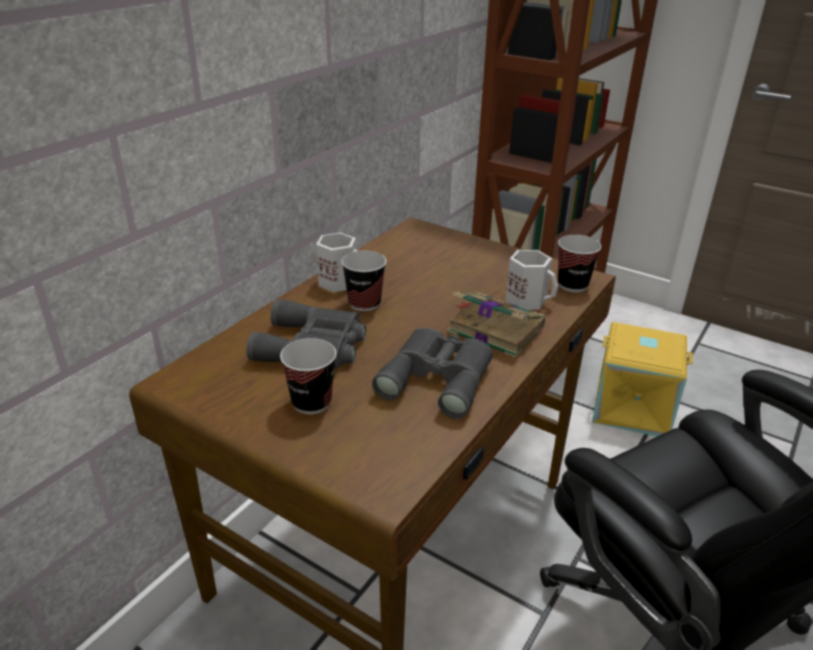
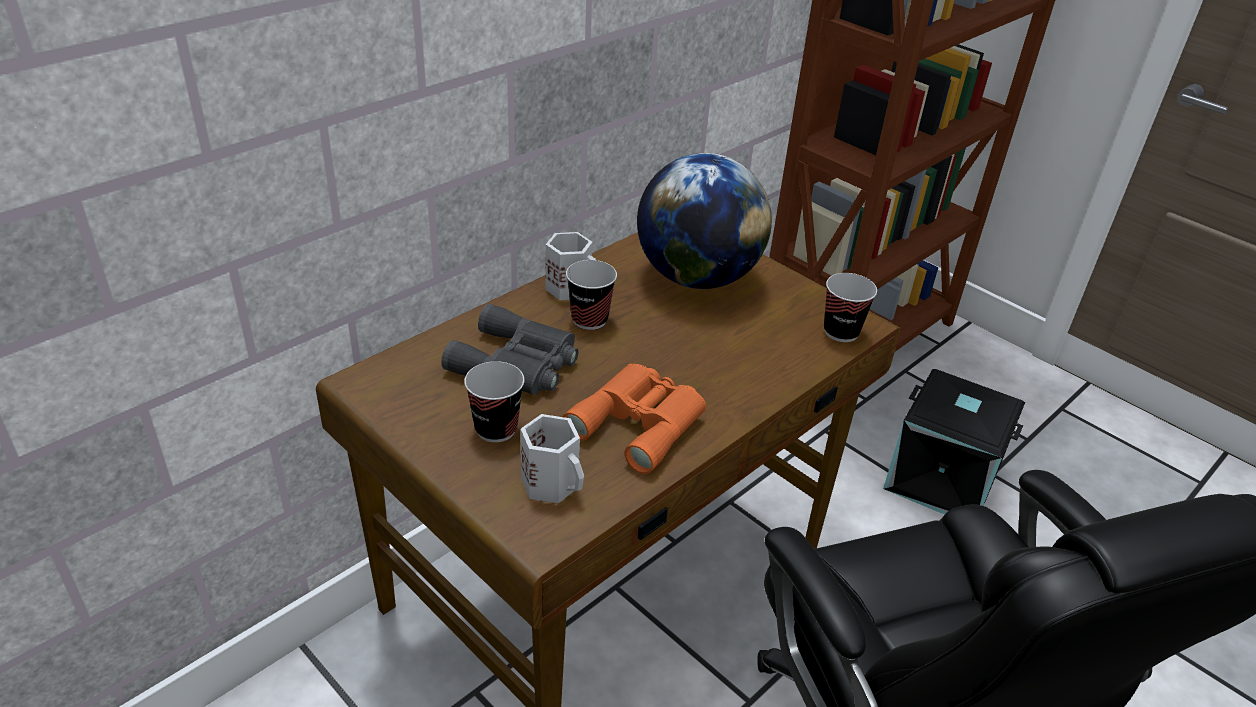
camera: 10 degrees right, 5 degrees up
(439, 376) = (641, 422): grey binoculars -> orange binoculars
(441, 261) = (697, 277): none -> globe
(494, 329) = (724, 374): book -> none
(527, 300) = (778, 344): white mug -> white mug (553, 483)
(633, 407) = (942, 478): yellow storage box -> black storage box

